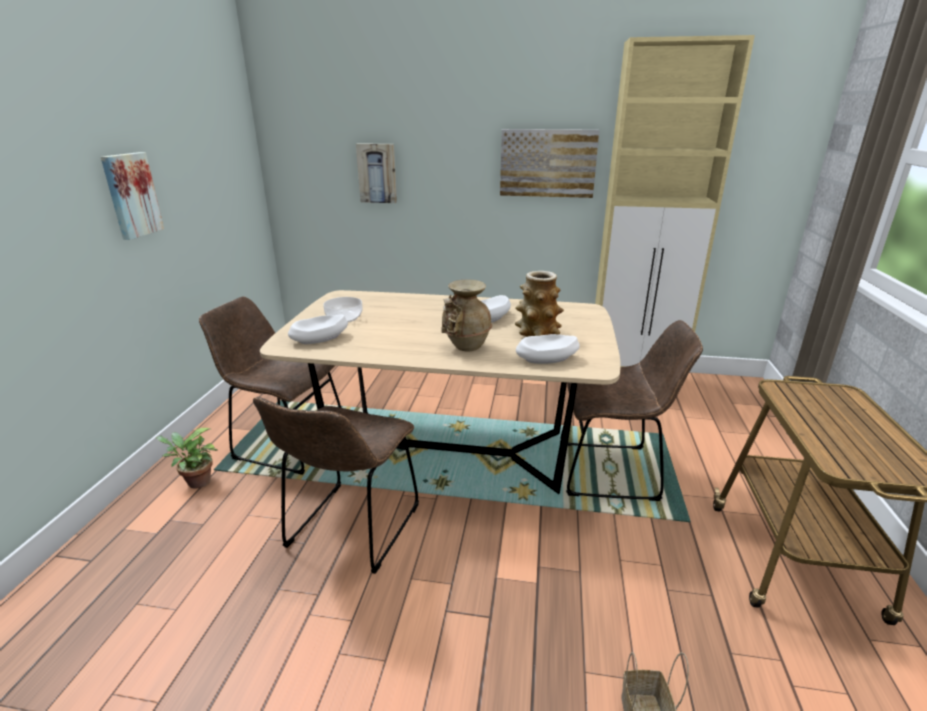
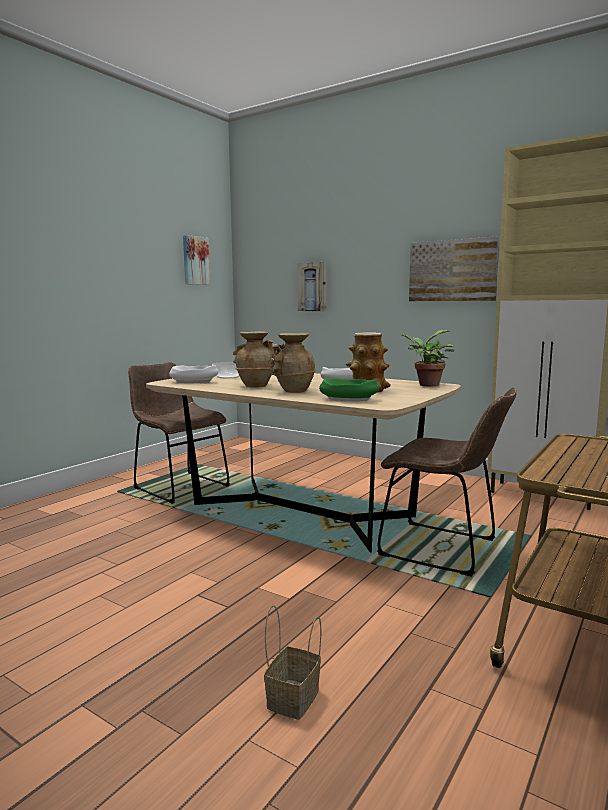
camera: 25 degrees right, 15 degrees down
(131, 195) = (110, 282): picture -> picture (195, 260)
(196, 482) = (99, 495): potted plant -> potted plant (426, 385)
(350, 531) = (174, 538): brown chair -> none
(407, 338) = (255, 385): none -> beige vase
(547, 359) = (349, 399): white bowl -> green bowl

